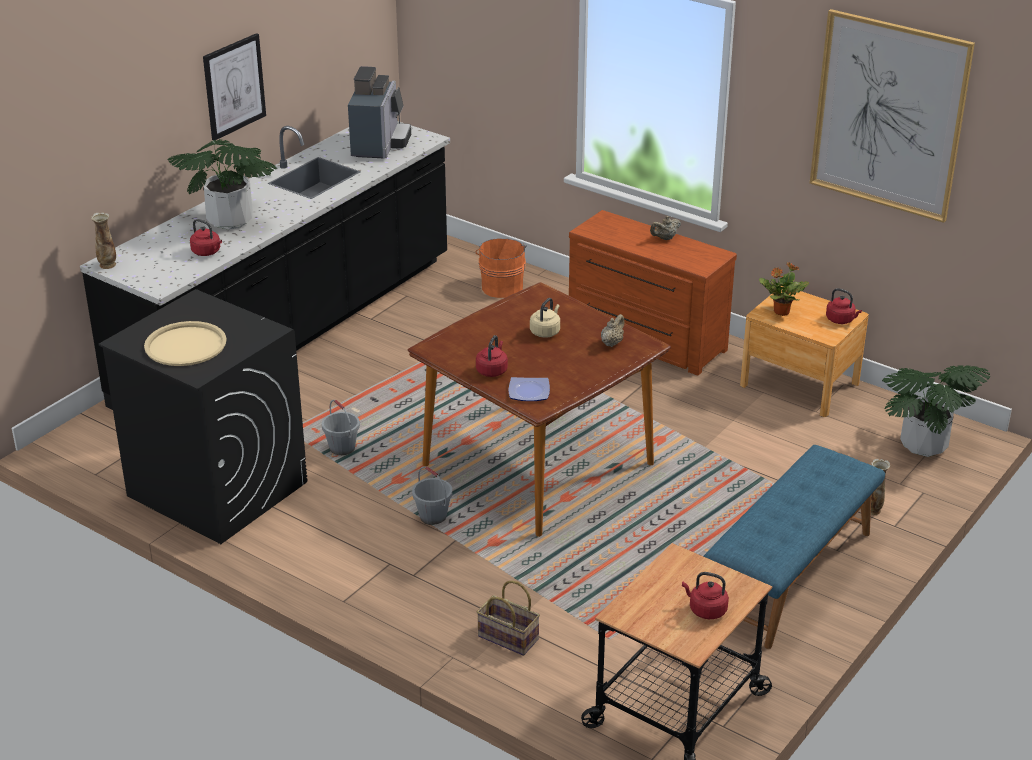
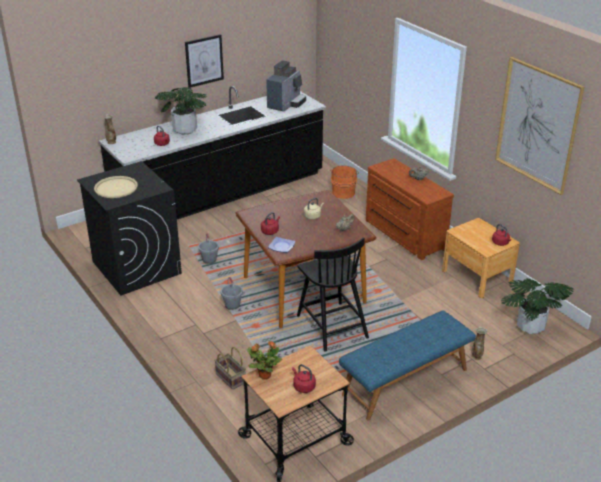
camera: 20 degrees right, 0 degrees up
(620, 513) = (331, 325): none -> black chair
(780, 312) = (468, 232): potted plant -> potted plant (264, 375)

